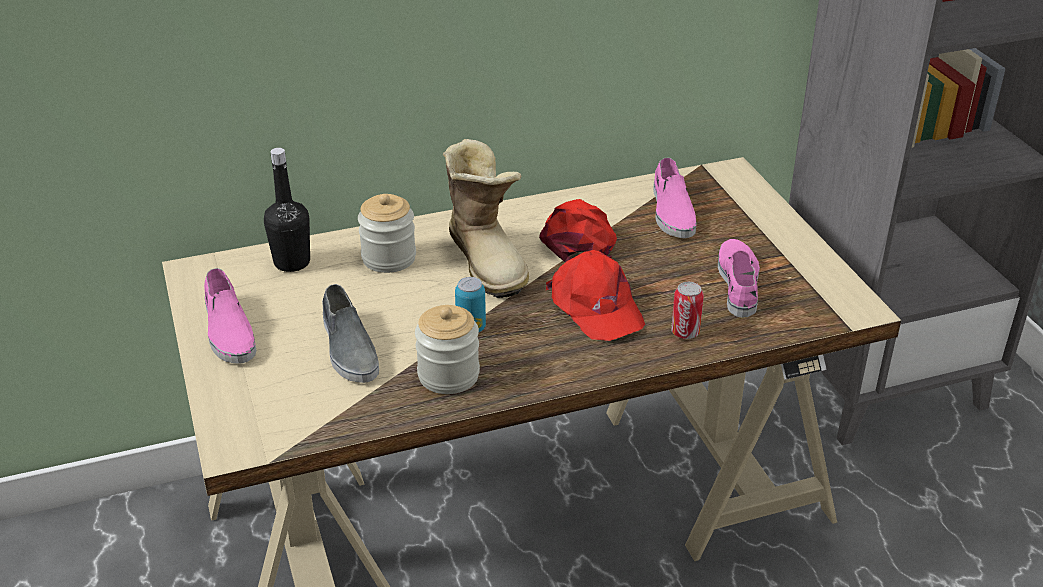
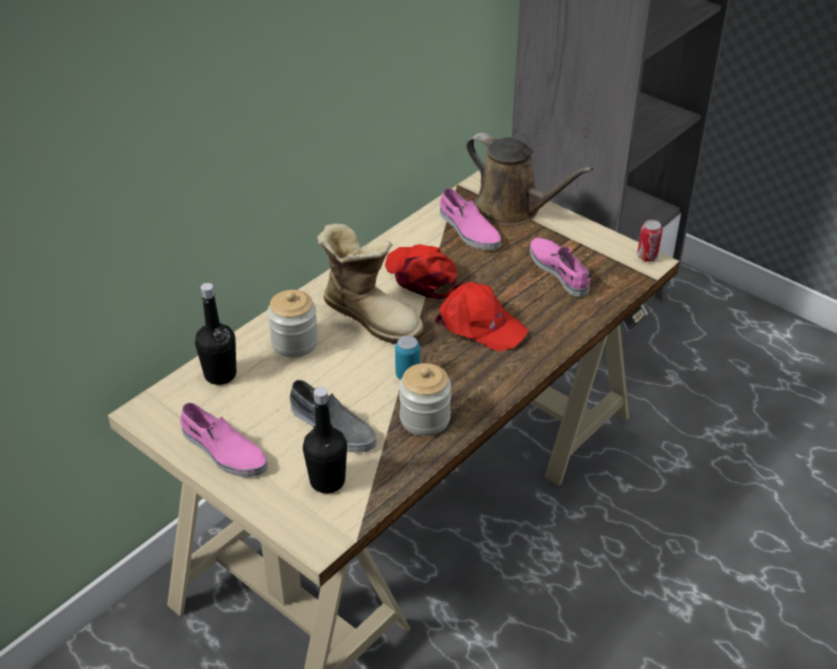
camera: 30 degrees left, 5 degrees up
(295, 395) = (327, 481): none -> black bottle
(685, 332) = (556, 322): can -> can (647, 257)
(742, 206) = (513, 209): none -> brown watering can

